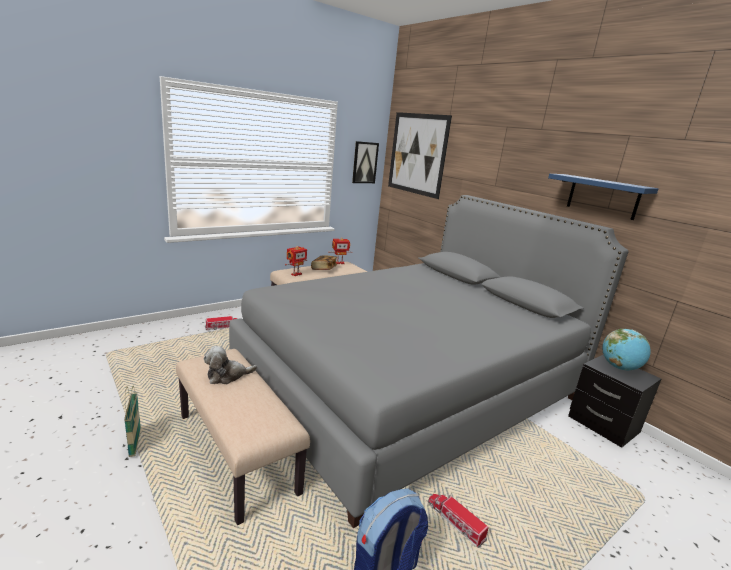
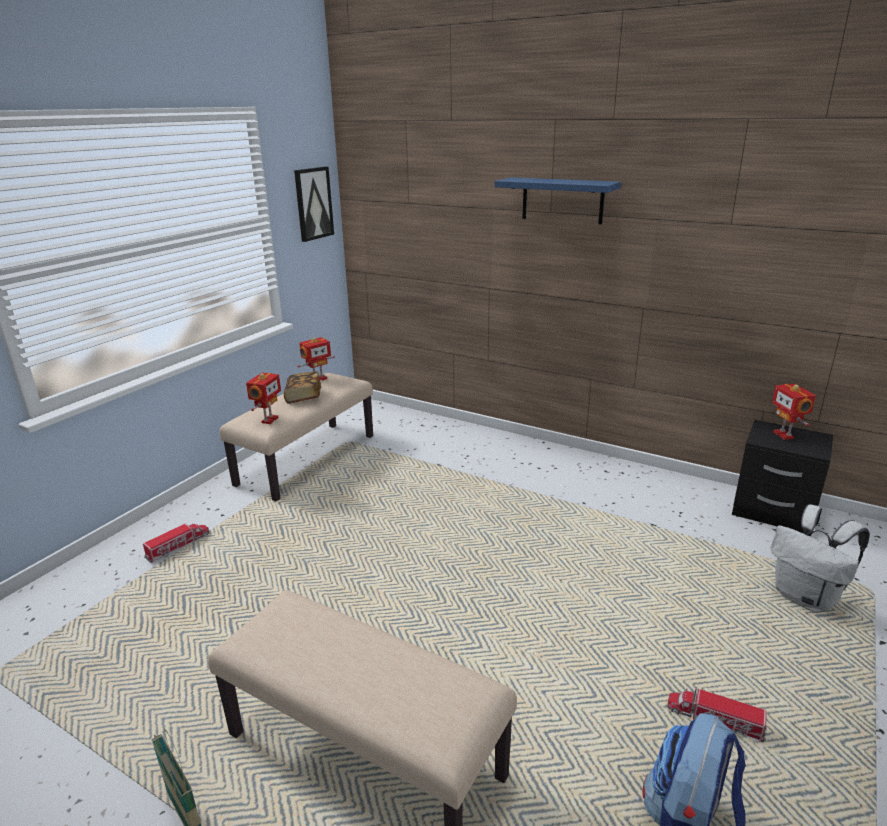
camera: 20 degrees left, 5 degrees up
(227, 376) = (322, 645): plush toy -> none
(409, 387) = (525, 546): grey bed -> none
(417, 154) = (402, 177): picture -> none
(585, 482) = (806, 598): none -> white backpack
(603, 196) = (723, 209): blue shelf -> blue shelf (562, 200)
(619, 367) = (784, 435): globe -> toy robot

